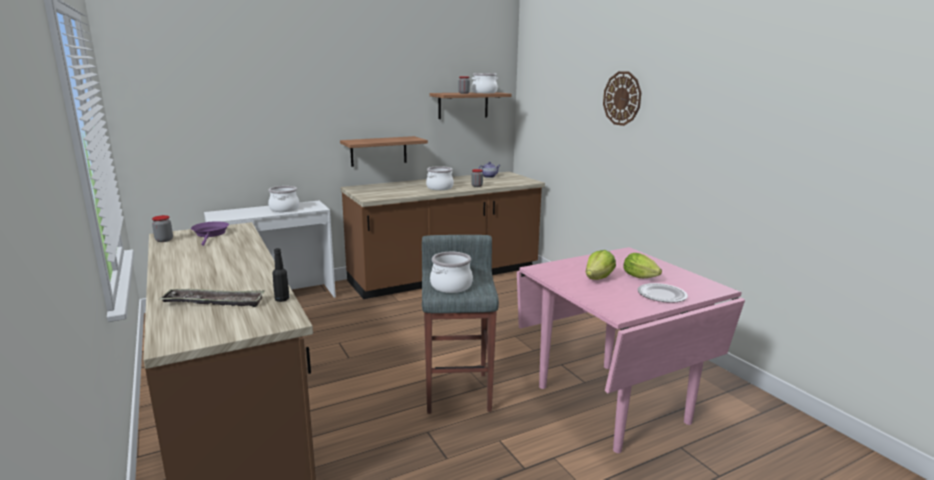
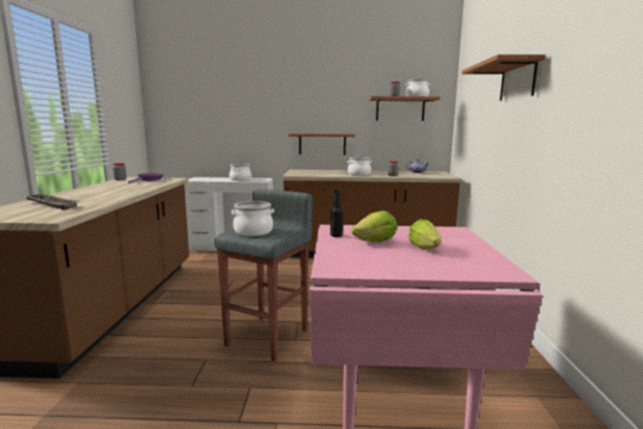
camera: 30 degrees right, 5 degrees down
(282, 299) = (86, 209): black bottle -> black bottle (336, 236)
(622, 98) = (517, 81): wall clock -> shelf
(662, 295) = (418, 266): plate -> none

